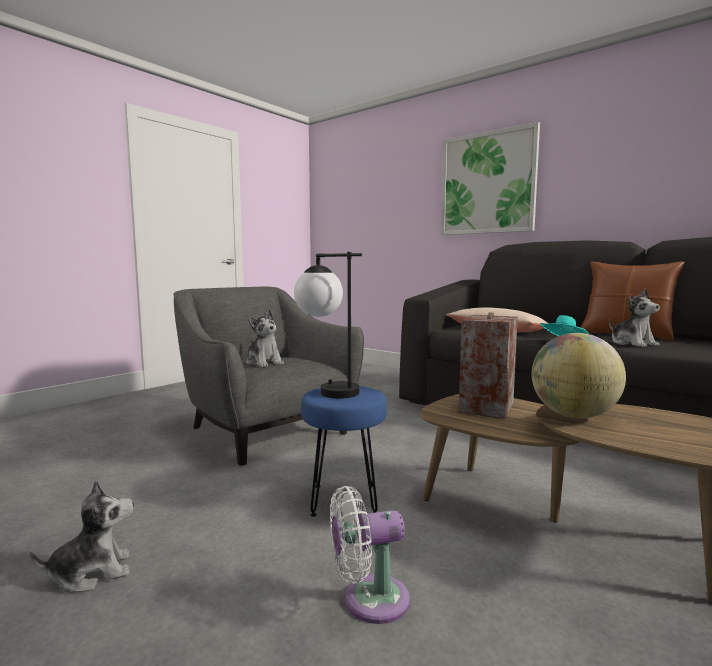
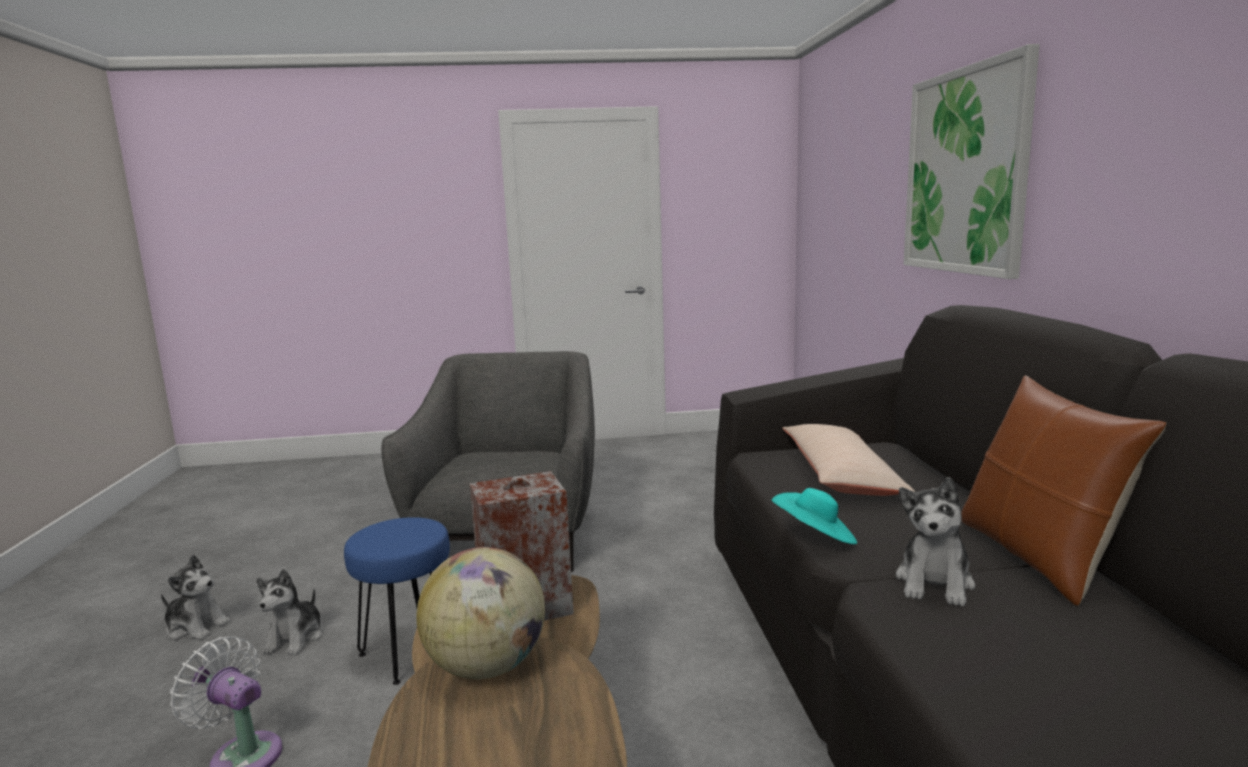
camera: 45 degrees right, 5 degrees up
(264, 363) = (487, 459): plush toy -> plush toy (296, 638)
(327, 390) = (396, 524): table lamp -> none

